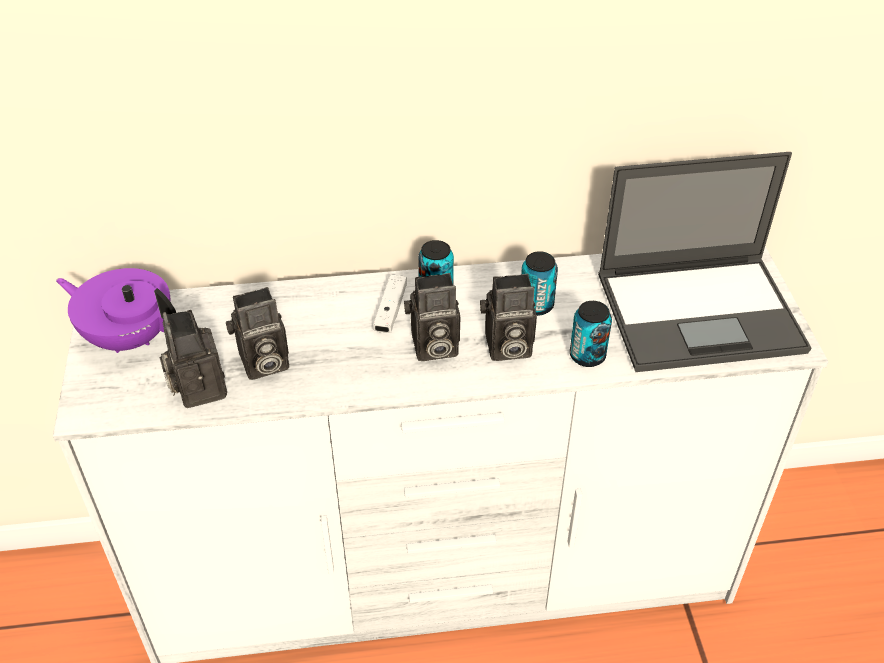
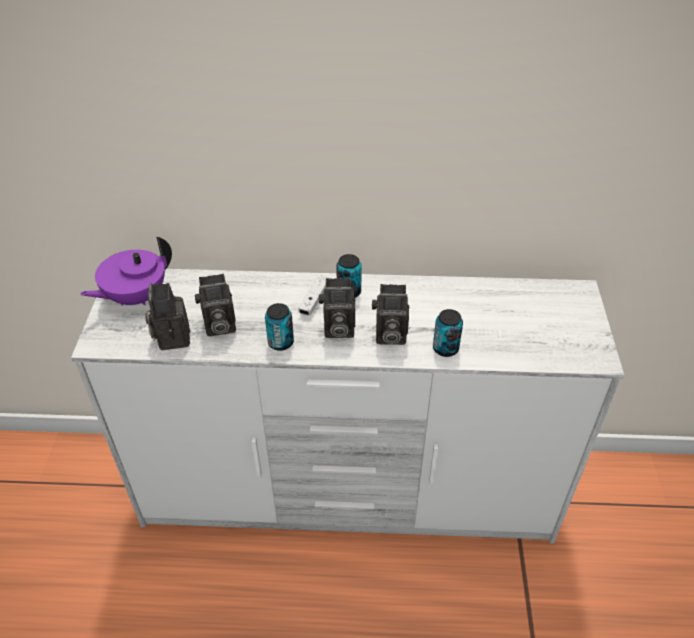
camera: 10 degrees right, 0 degrees up
(129, 336) = (135, 297): purple teapot -> purple teapot turned 75 degrees counterclockwise
(536, 305) = (417, 308): can -> can (281, 342)
(701, 312) = (537, 327): laptop -> none

